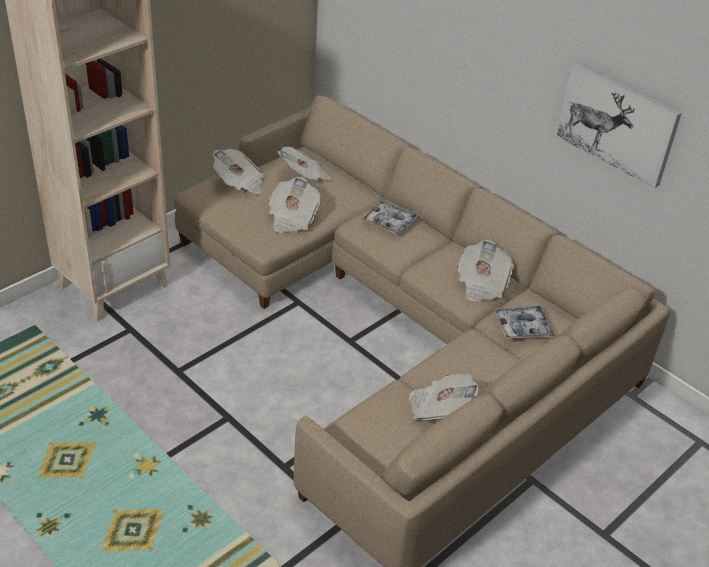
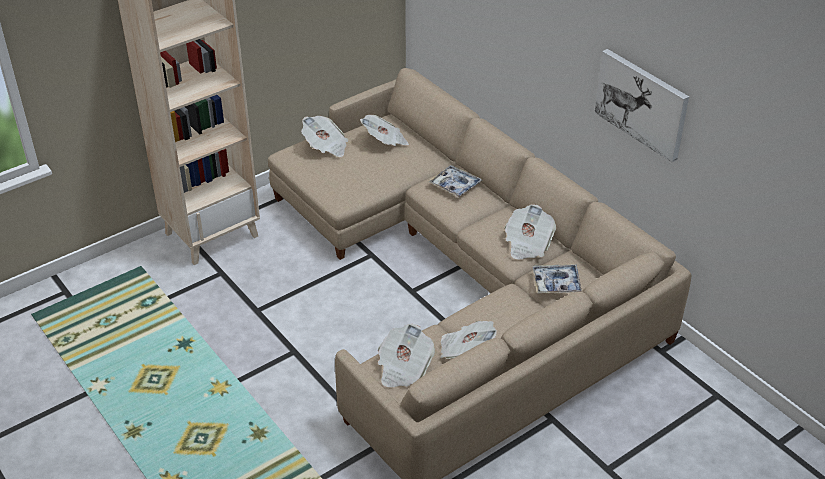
camera: 10 degrees right, 0 degrees up
(292, 218) = (368, 179): newspaper -> newspaper (403, 368)

